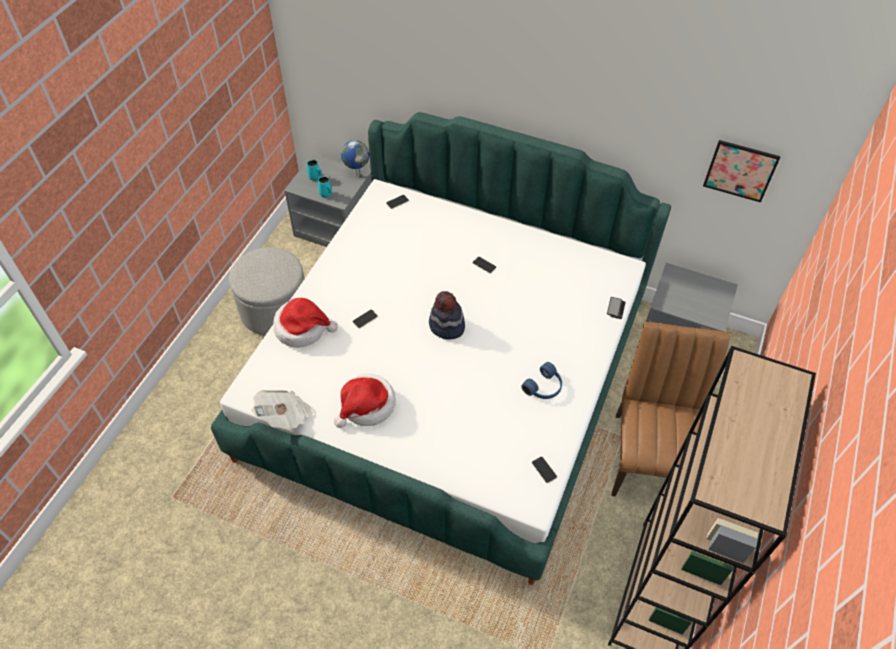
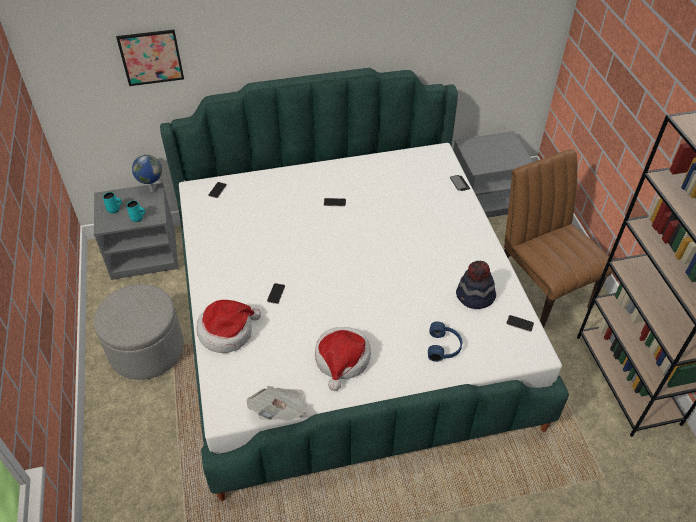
camera: 35 degrees left, 5 degrees down
(446, 326) = (348, 262): hat -> hat (475, 297)
(544, 387) = (464, 265): blue headphones -> blue headphones (444, 347)
(740, 170) = (500, 29): picture -> picture (151, 57)

